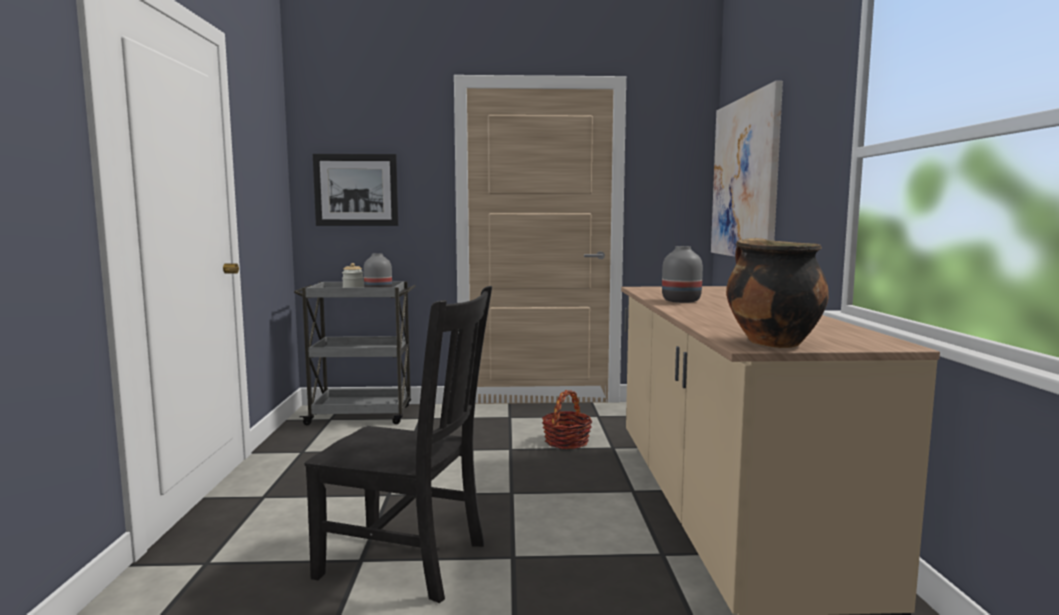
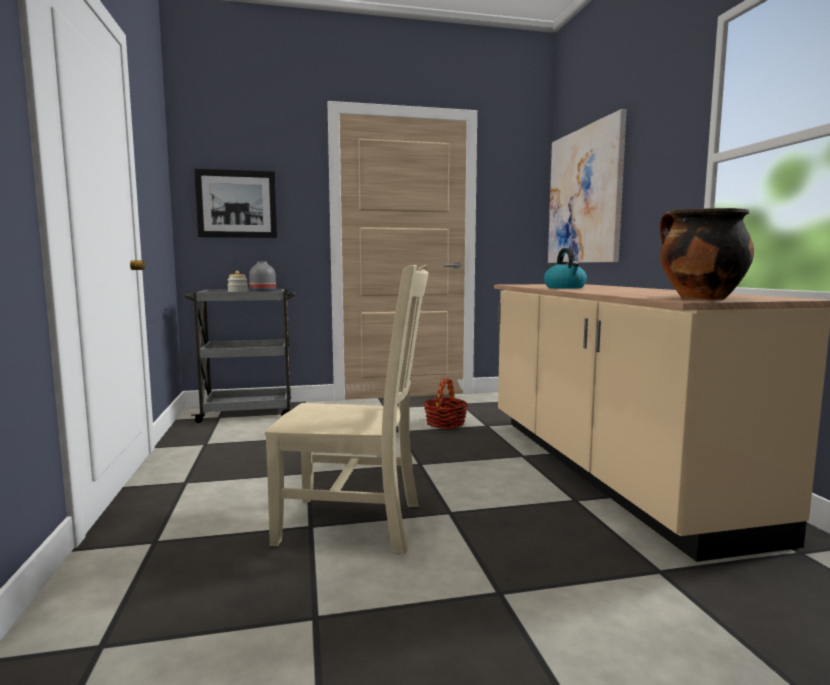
camera: 10 degrees left, 0 degrees up
(407, 561) = (355, 523): black chair -> beige chair
(681, 301) = (565, 287): grey vase -> kettle

